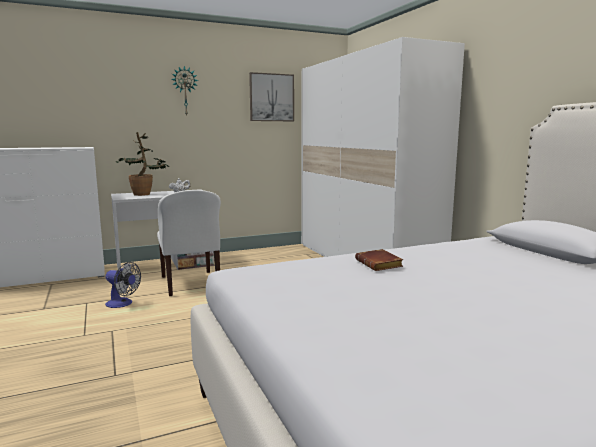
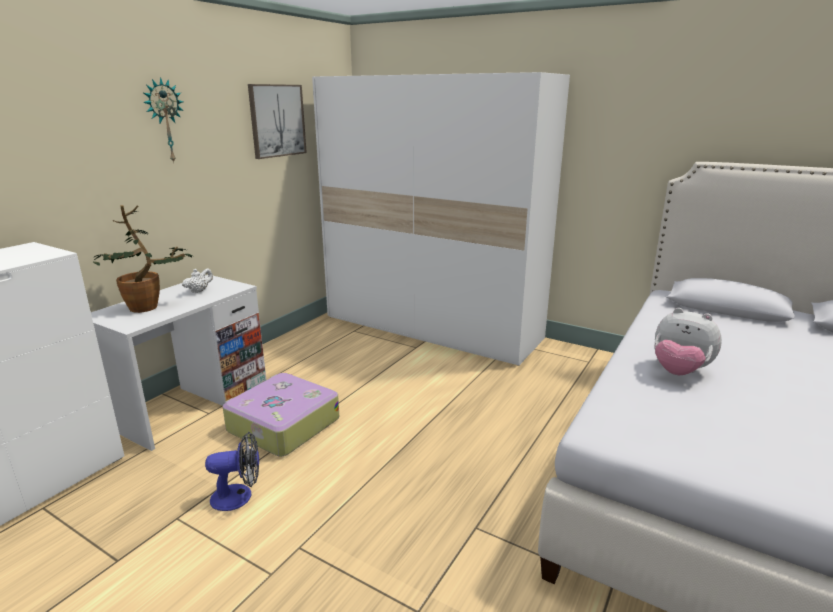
camera: 35 degrees left, 10 degrees up
(190, 284) = (282, 425): white chair -> suitcase
(380, 264) = (679, 372): brown book -> plush toy

